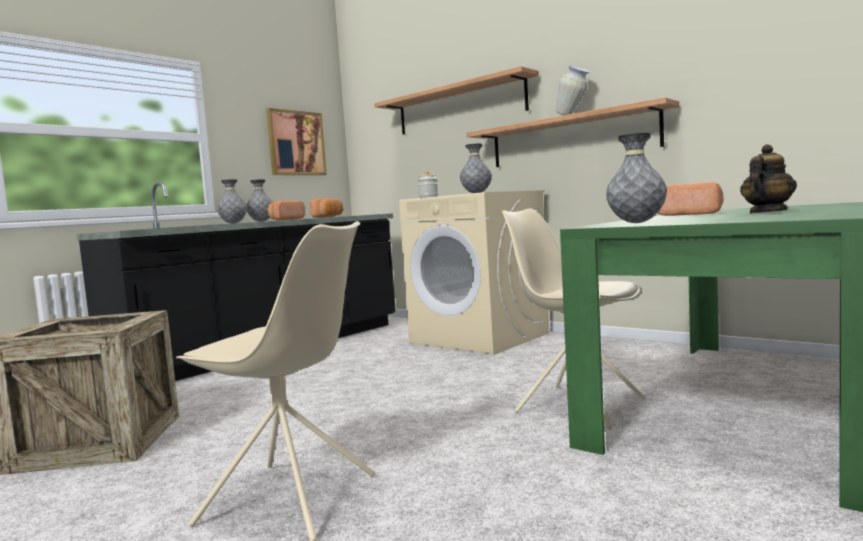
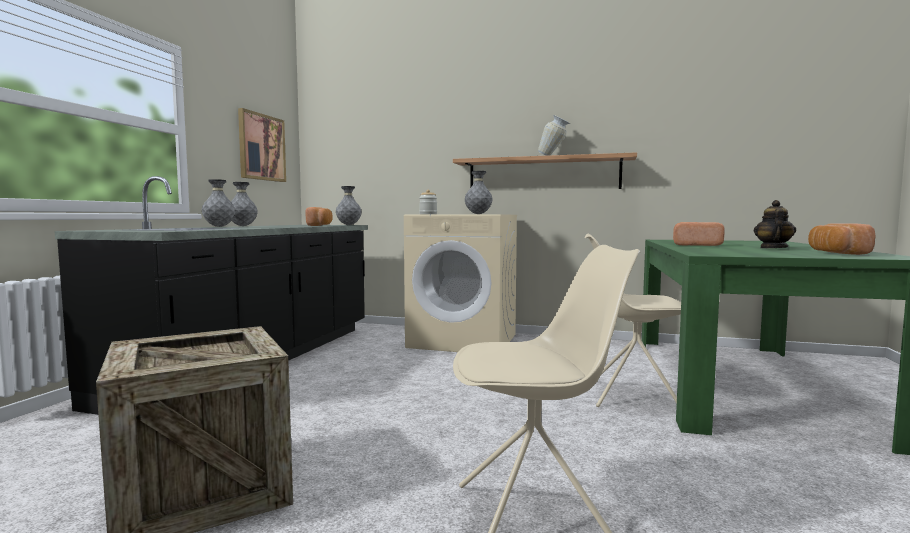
camera: 25 degrees left, 0 degrees up
(285, 220) = (277, 226): bread -> bread (835, 253)
(459, 106) = (435, 134): shelf -> none
(637, 223) = (728, 253): grey vase -> grey vase (349, 225)

